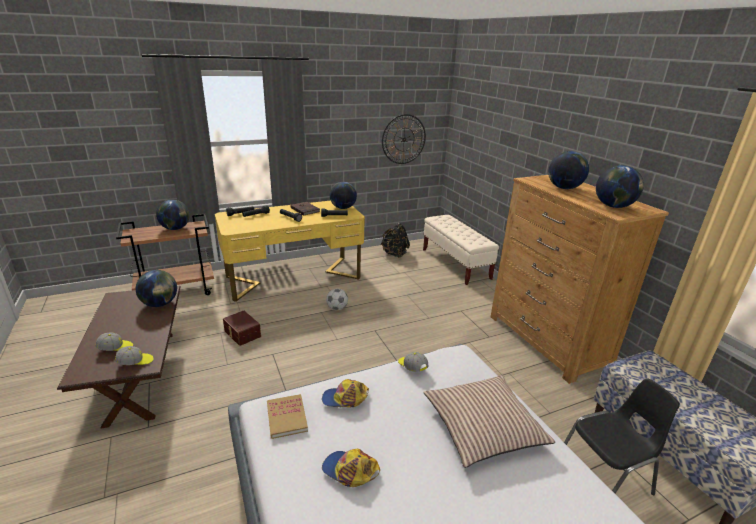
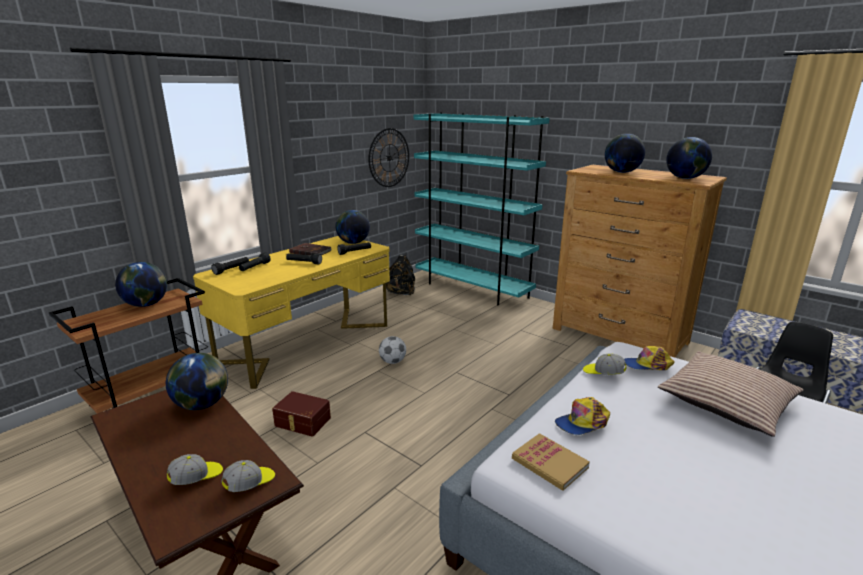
camera: 25 degrees left, 5 degrees down
(349, 471) = (676, 487): cap -> cap (648, 366)
(455, 264) = (472, 289): beige bench -> turquoise bookcase

